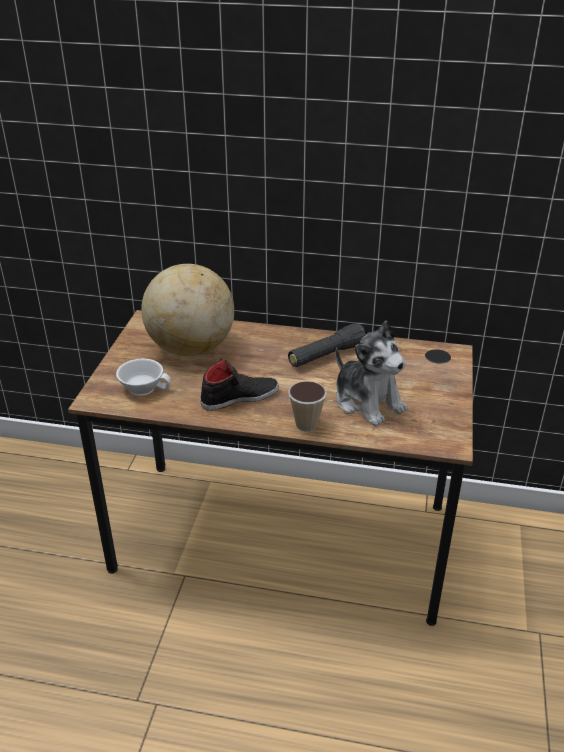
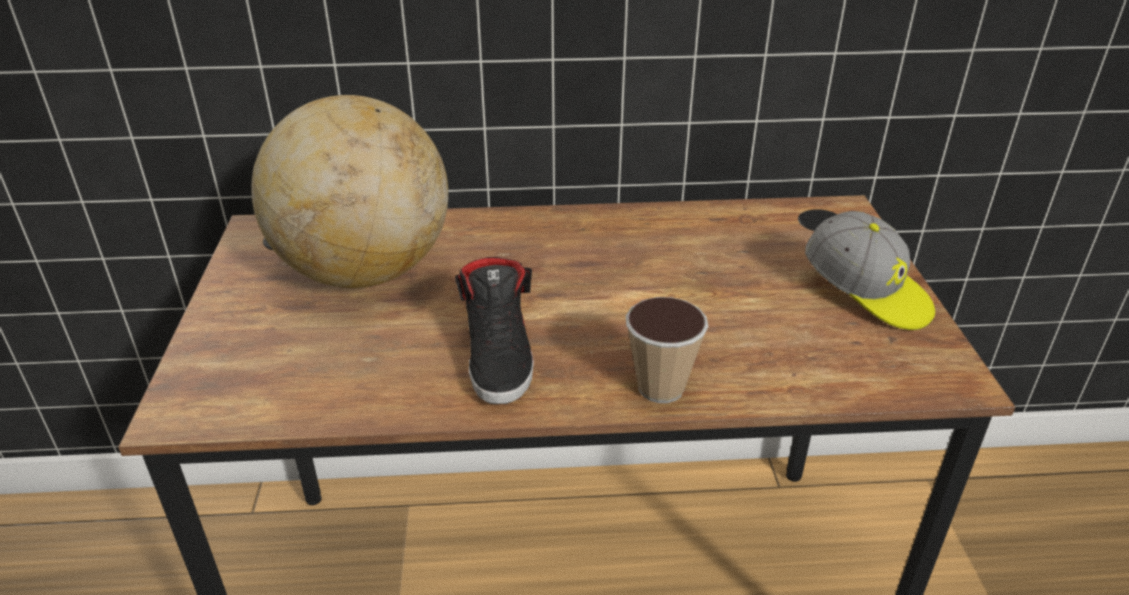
camera: 15 degrees left, 0 degrees up
(143, 386) = (287, 365): white cup -> none
(239, 397) = (499, 353): black shoe -> black shoe turned 120 degrees clockwise
(326, 355) = (630, 247): black flashlight -> none
(368, 402) = (752, 321): plush toy -> none
(435, 398) = (866, 294): none -> cap

